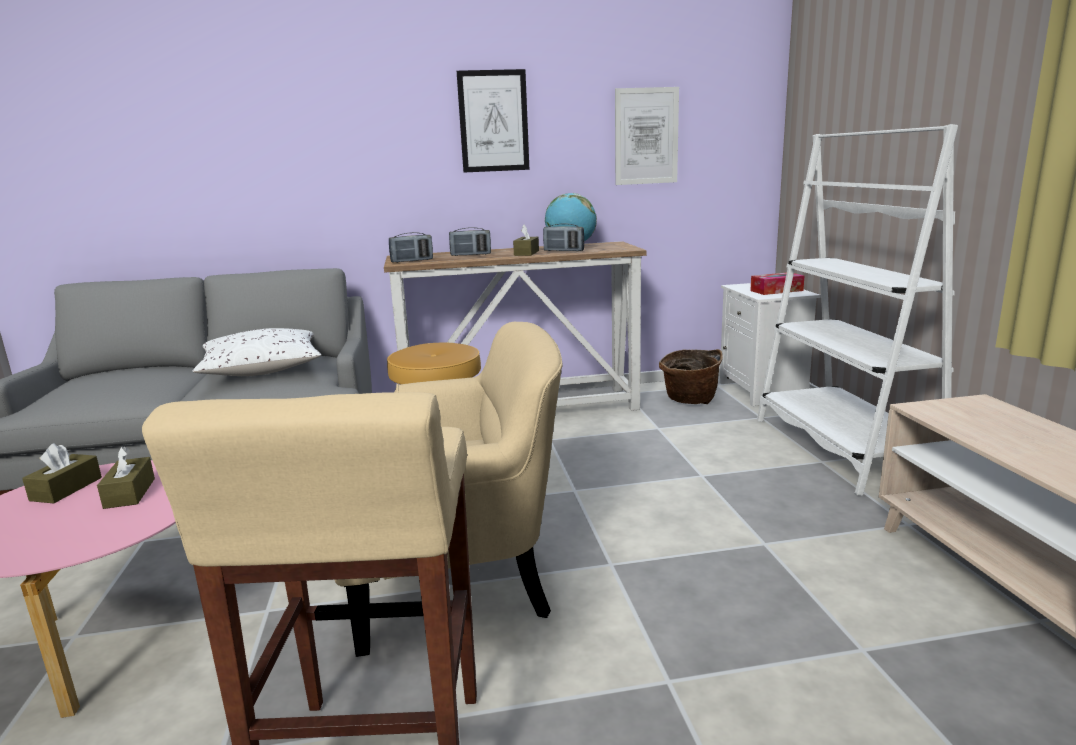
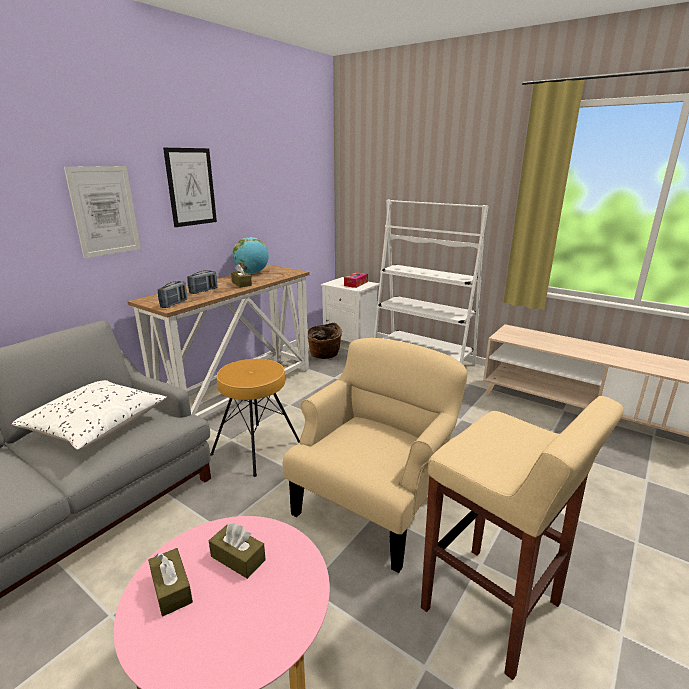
camera: 45 degrees left, 5 degrees up
(563, 251) = (261, 278): radio -> none
(646, 136) = (276, 195): picture -> picture (104, 211)

